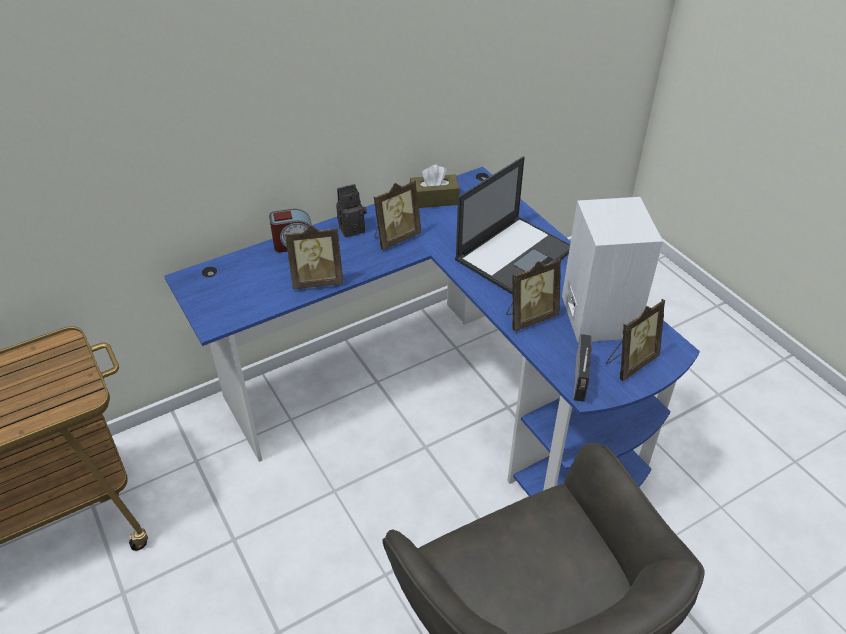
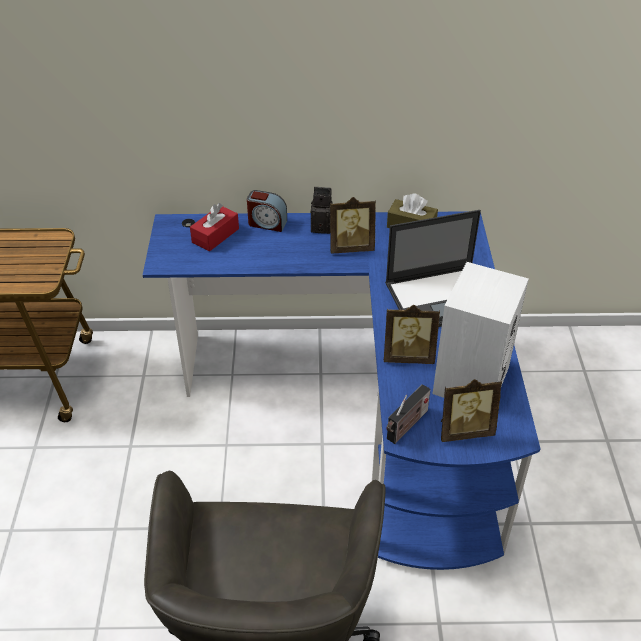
camera: 30 degrees right, 0 degrees up
(250, 274) = (215, 235): none -> red tissue box
(317, 281) = (261, 259): picture frame -> none

